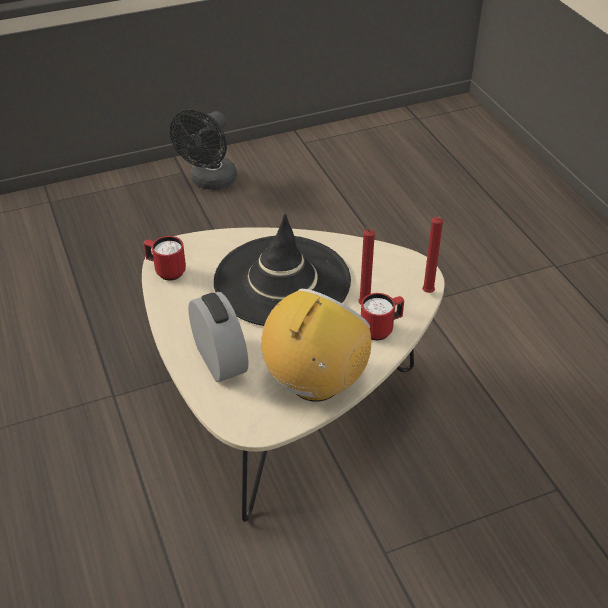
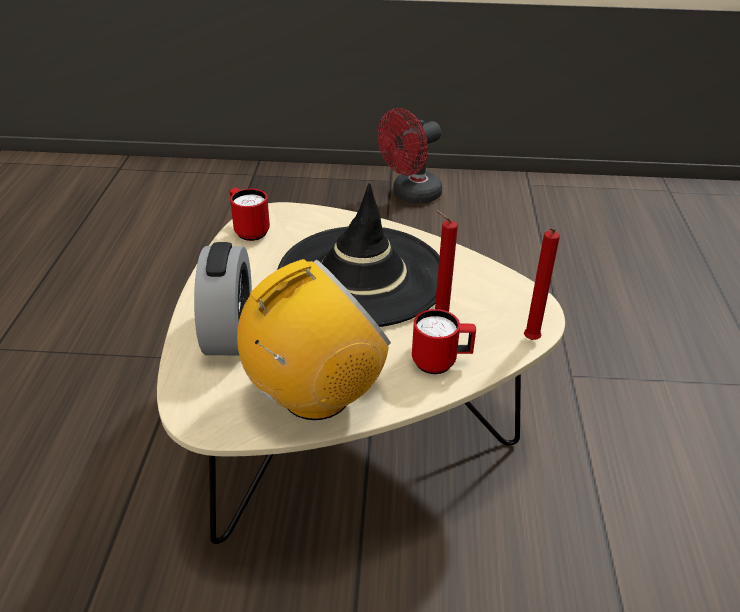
camera: 25 degrees right, 5 degrees down
(210, 182) = (410, 195): black fan -> red fan

